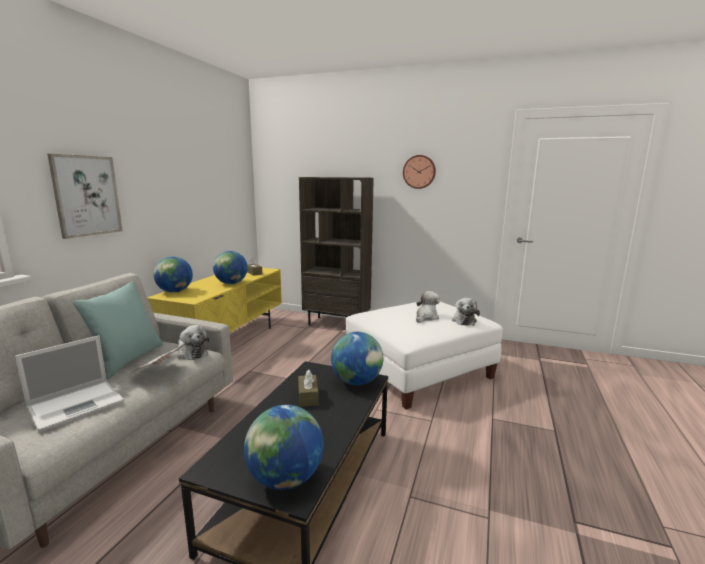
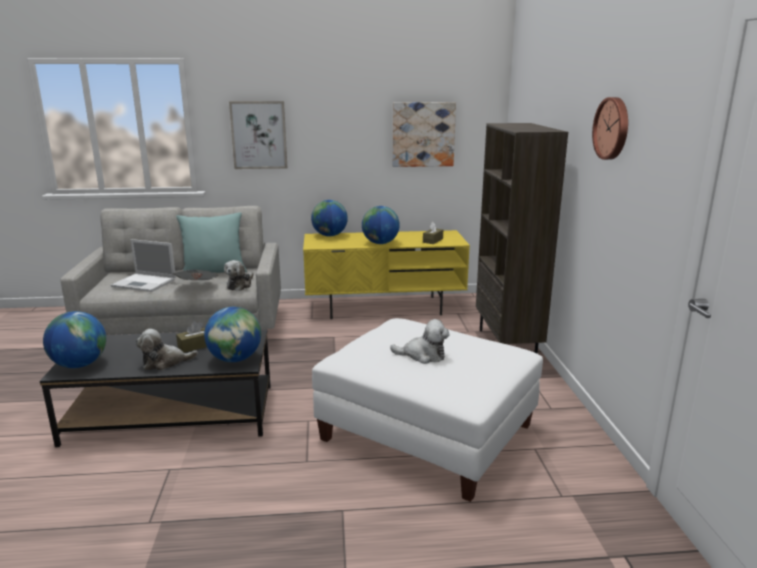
camera: 65 degrees right, 5 degrees up
(215, 191) = (423, 134): none -> picture
(463, 320) = (443, 382): plush toy -> plush toy (165, 362)

